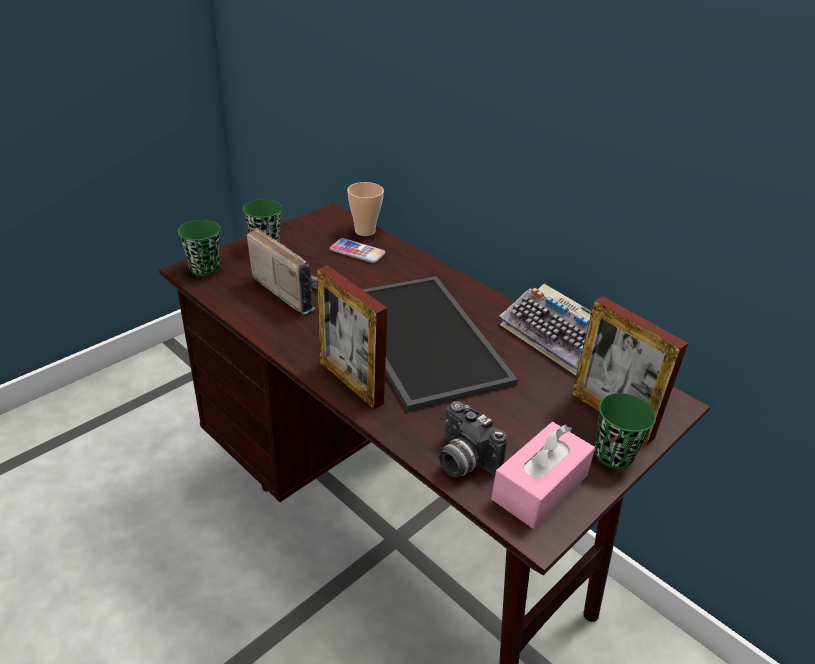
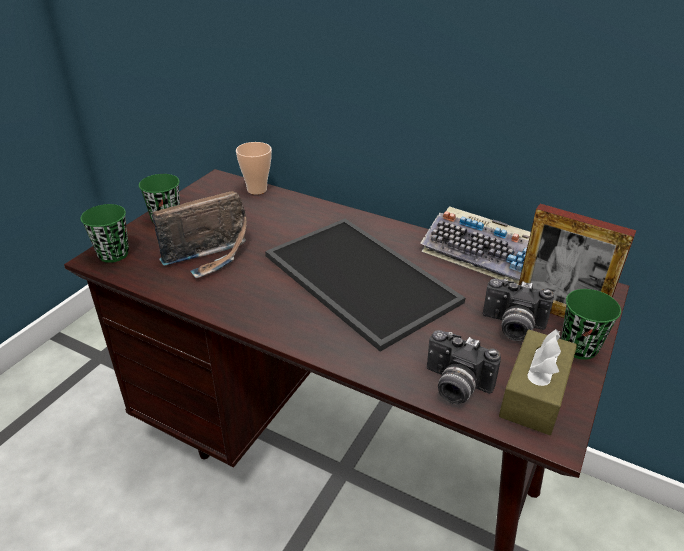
camera: 15 degrees left, 0 degrees up
(291, 289) = (211, 257): radio -> radio turned 120 degrees clockwise
(351, 382) = (313, 335): picture frame -> none
(357, 252) = (259, 210): phone -> none
(540, 487) = (534, 394): pink tissue box -> brown tissue box
(553, 419) = (512, 327): none -> camera

